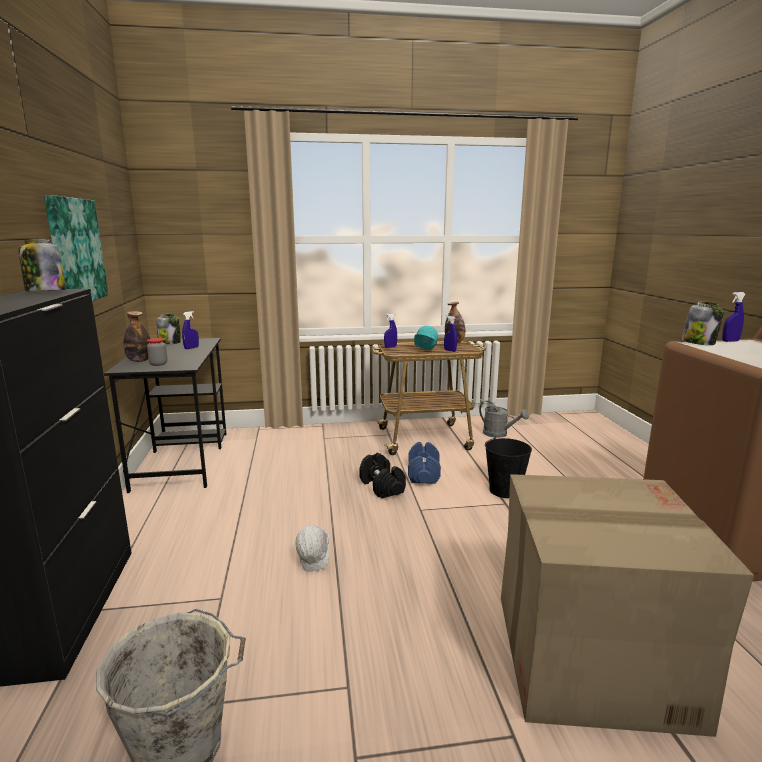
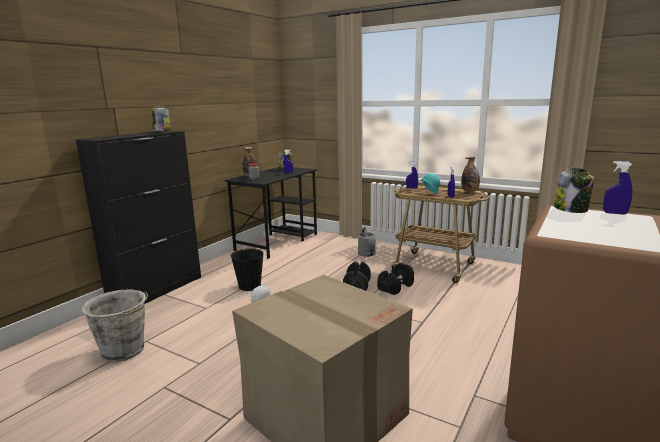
camera: 40 degrees right, 0 degrees up
(75, 251) = (211, 111): picture -> none
(424, 474) = (396, 287): blue dumbbell -> black dumbbell
(499, 434) = (502, 279): grey watering can -> grey watering can (367, 254)
(505, 490) = (437, 315): black bucket -> black bucket (250, 286)

